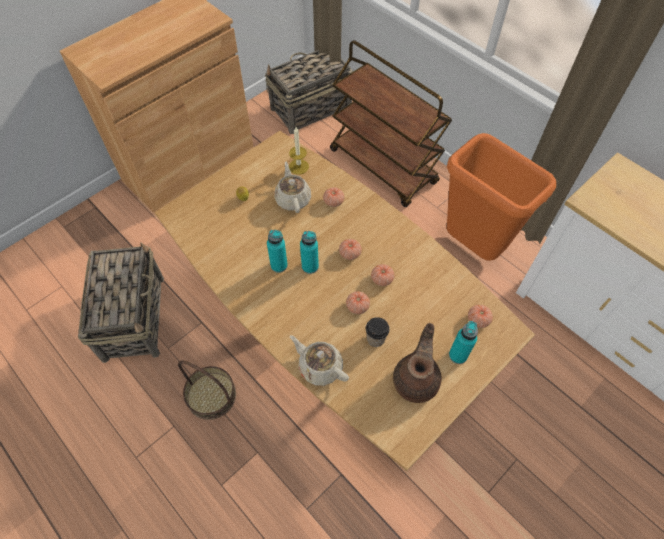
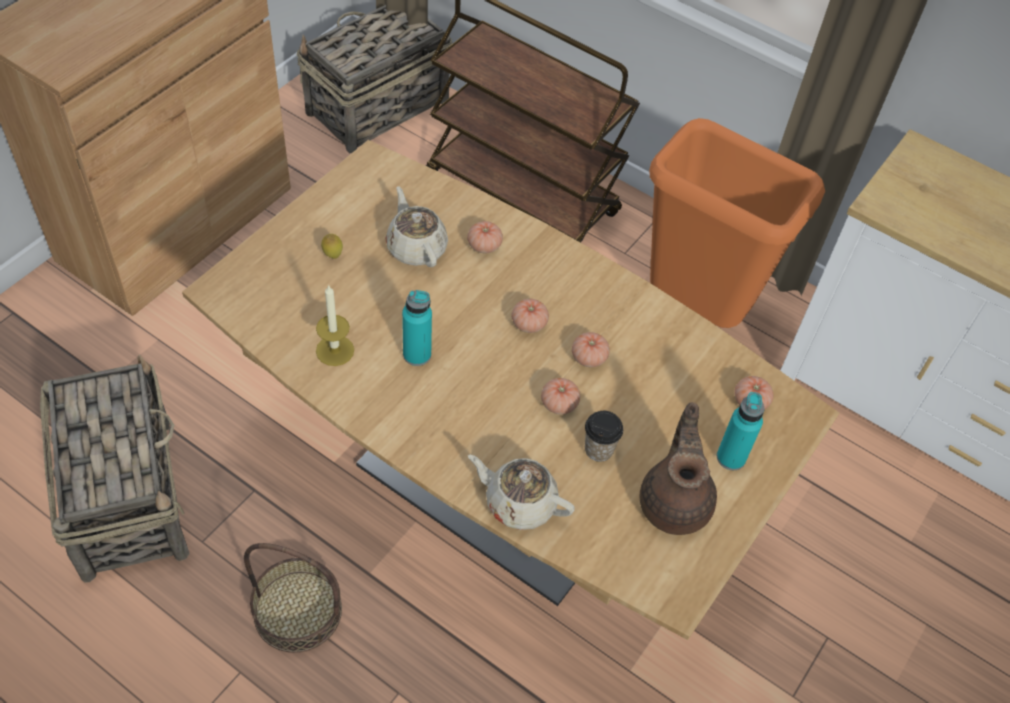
camera: 15 degrees left, 5 degrees down
(298, 166) = (414, 195): candle -> candle (335, 350)
(310, 266) = (468, 350): turquoise bottle -> none

